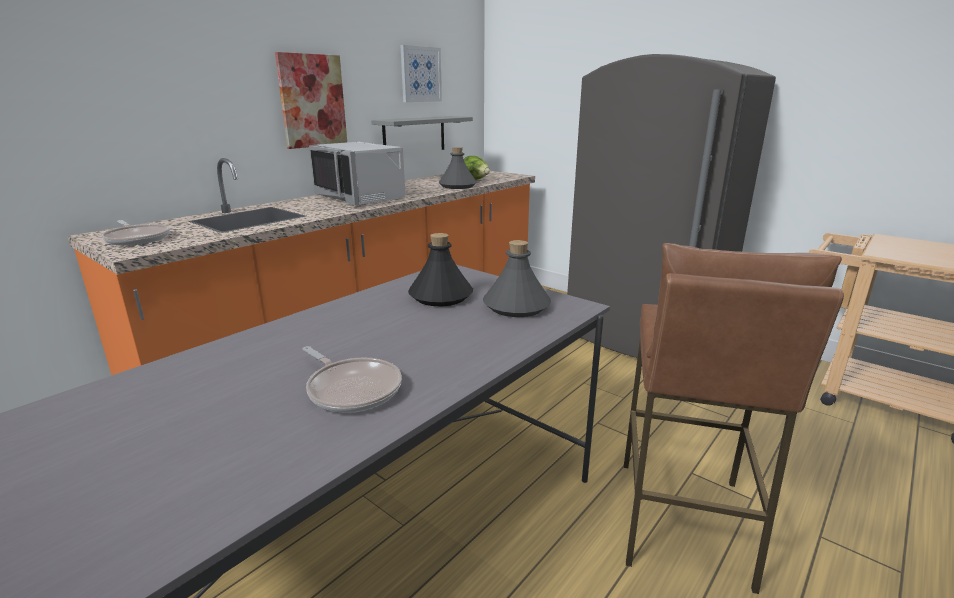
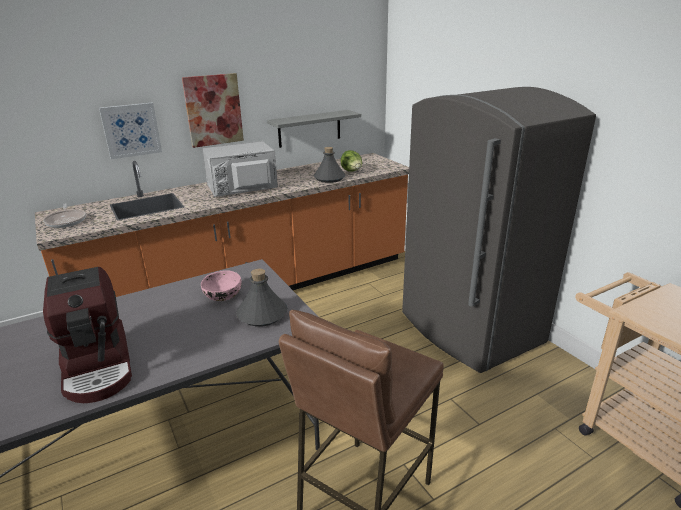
camera: 20 degrees right, 5 degrees up
(352, 389) = (99, 366): frying pan -> coffee machine
(361, 198) = (242, 188): grey microwave -> grey microwave turned 90 degrees clockwise
(420, 74) = (316, 78): picture -> picture (131, 130)
(440, 296) = (222, 295): black bottle -> pink bowl

